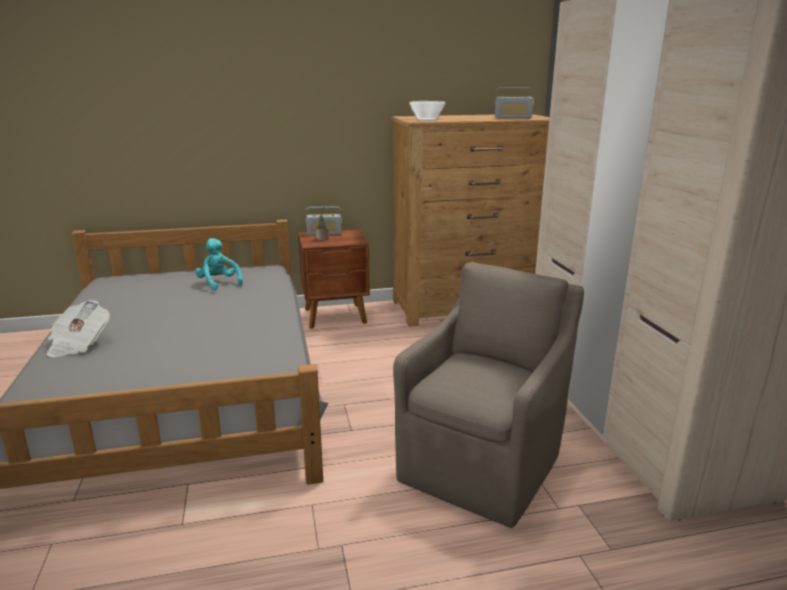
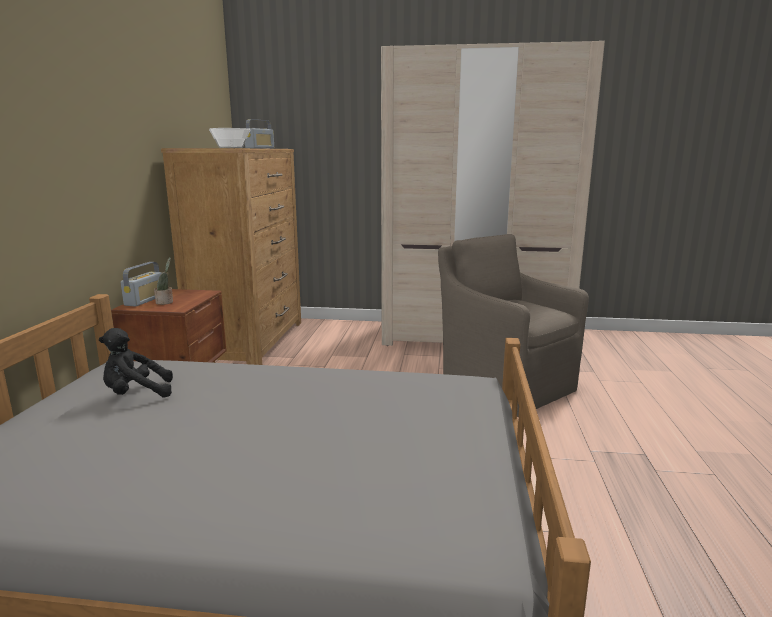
camera: 70 degrees left, 5 degrees down
(79, 344) = (259, 508): newspaper -> none
(219, 283) = (136, 394): turquoise plush toy -> black plush toy

